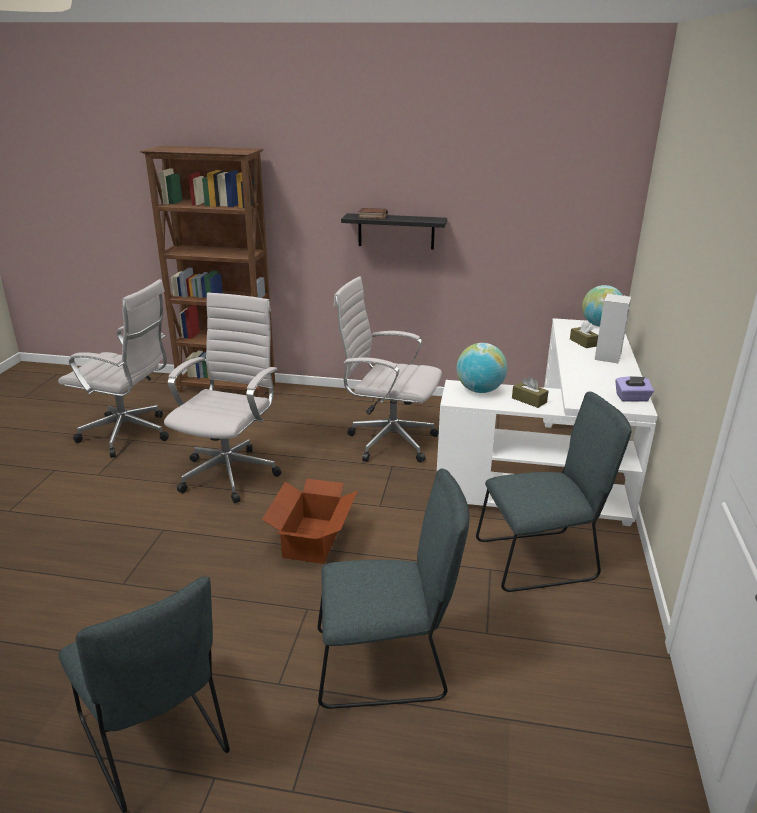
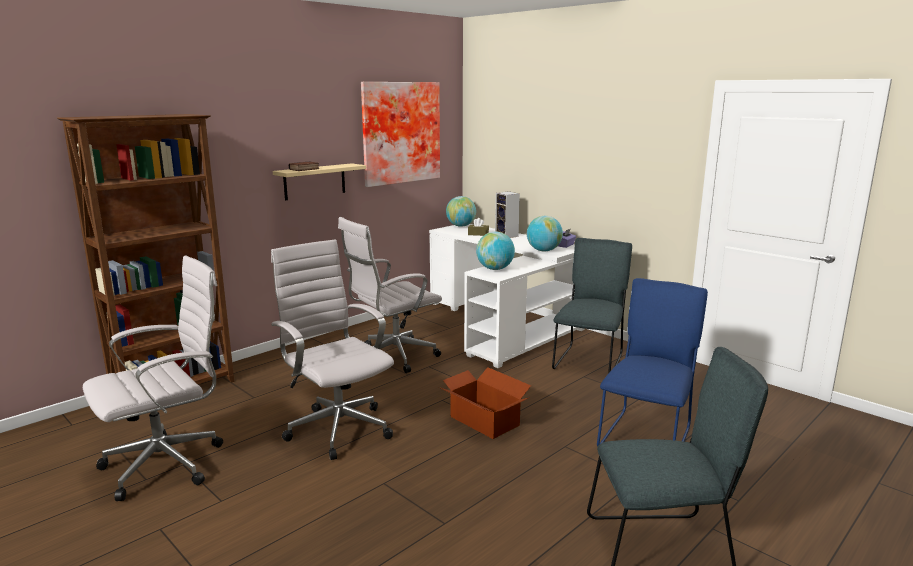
camera: 55 degrees left, 10 degrees down
(386, 665) = (646, 435): grey chair -> blue chair
(396, 231) = (315, 181): black shelf -> beige shelf
(525, 188) = (399, 132): none -> picture
(529, 400) = (526, 264): brown tissue box -> none
(581, 393) = (543, 251): none -> globe

